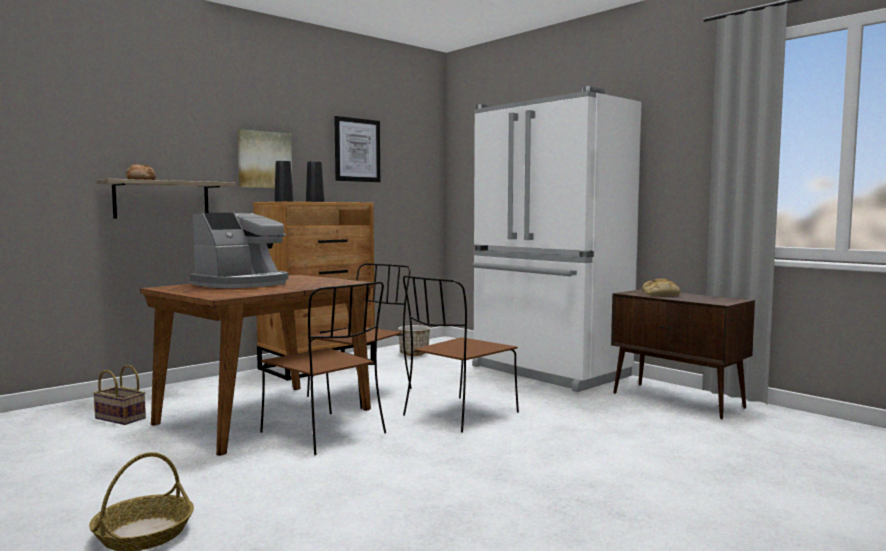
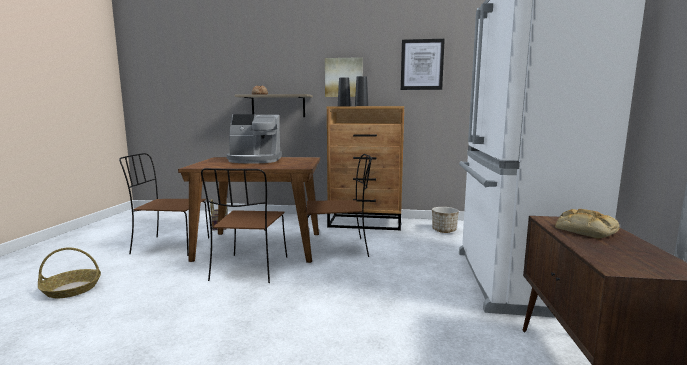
camera: 50 degrees right, 5 degrees up
(459, 415) = (342, 290): brown chair -> brown chair (169, 246)

